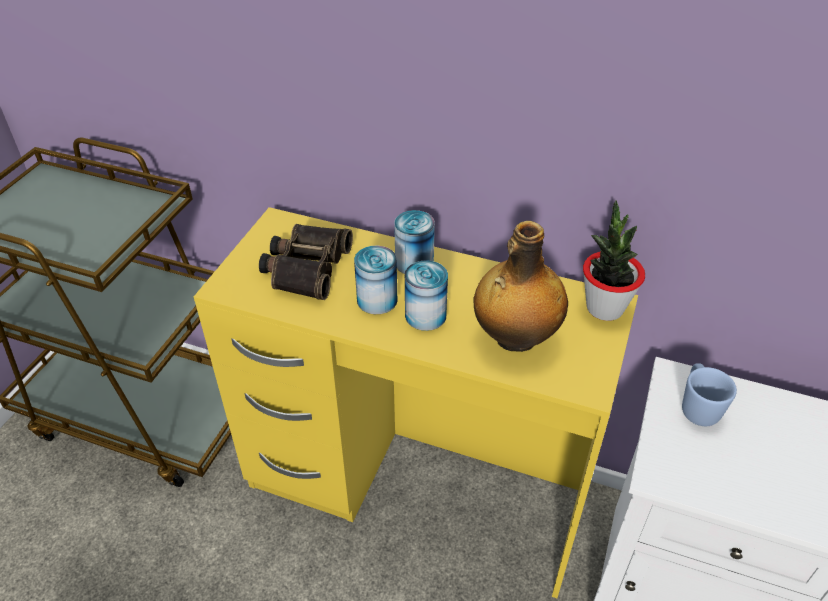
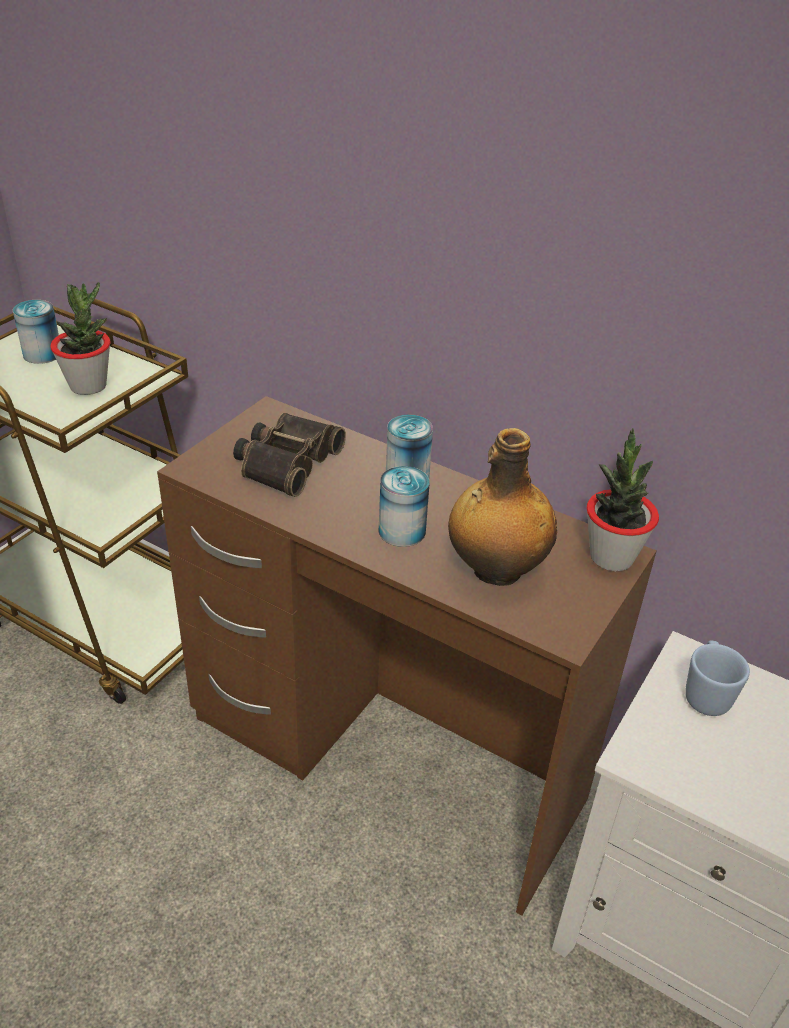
camera: 10 degrees right, 5 degrees down
(104, 222) = (88, 386): none -> potted plant
(377, 300) = (353, 506): can -> can (42, 354)
(416, 489) = (386, 759): yellow desk -> brown desk

